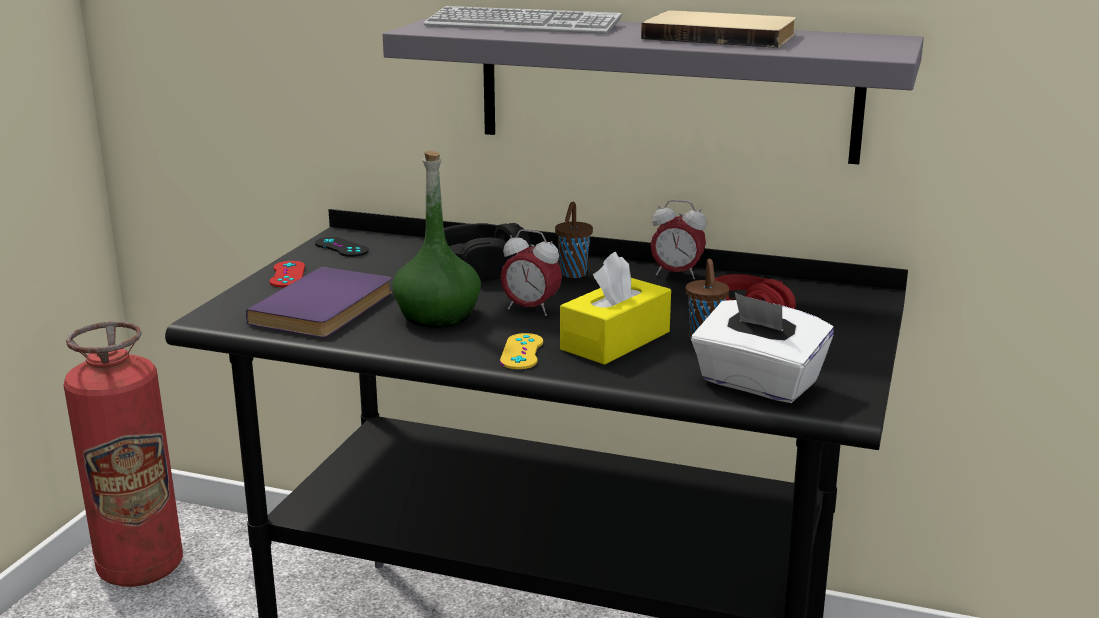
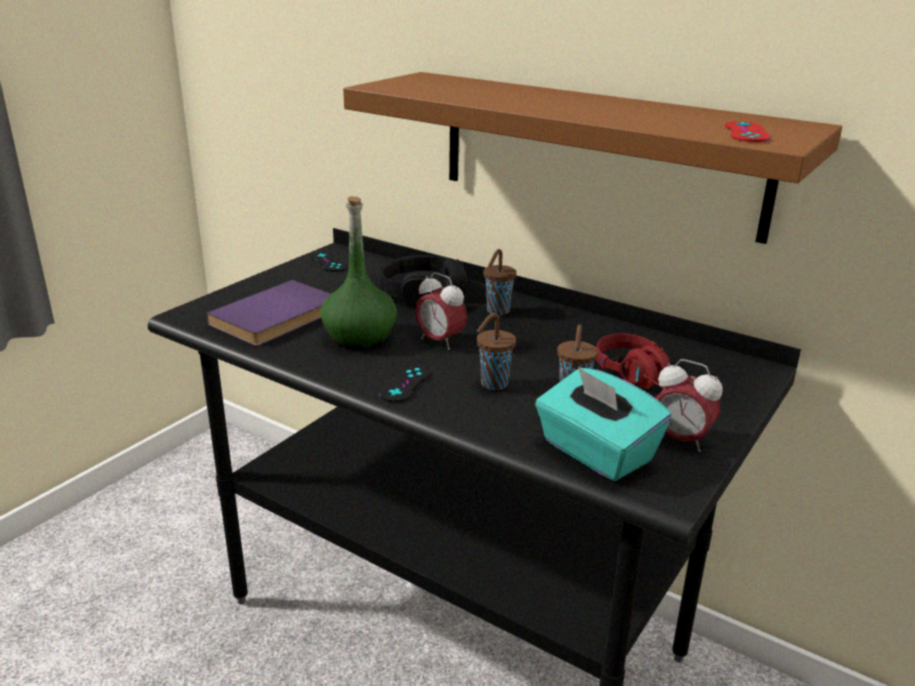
camera: 15 degrees right, 5 degrees up
(140, 568) = (192, 478): fire extinguisher -> none
(287, 274) = (270, 282): red game controller -> red game controller (746, 132)
(522, 352) = (405, 384): yellow game controller -> black game controller
(523, 25) = (470, 87): keyboard -> none
(615, 340) = (492, 384): yellow tissue box -> brown cup
(666, 86) = (597, 153): grey shelf -> brown shelf
(676, 274) = (587, 322): alarm clock -> alarm clock (680, 440)
(721, 36) = (635, 110): beige book -> none
(757, 383) = (596, 452): white tissue box -> turquoise tissue box

